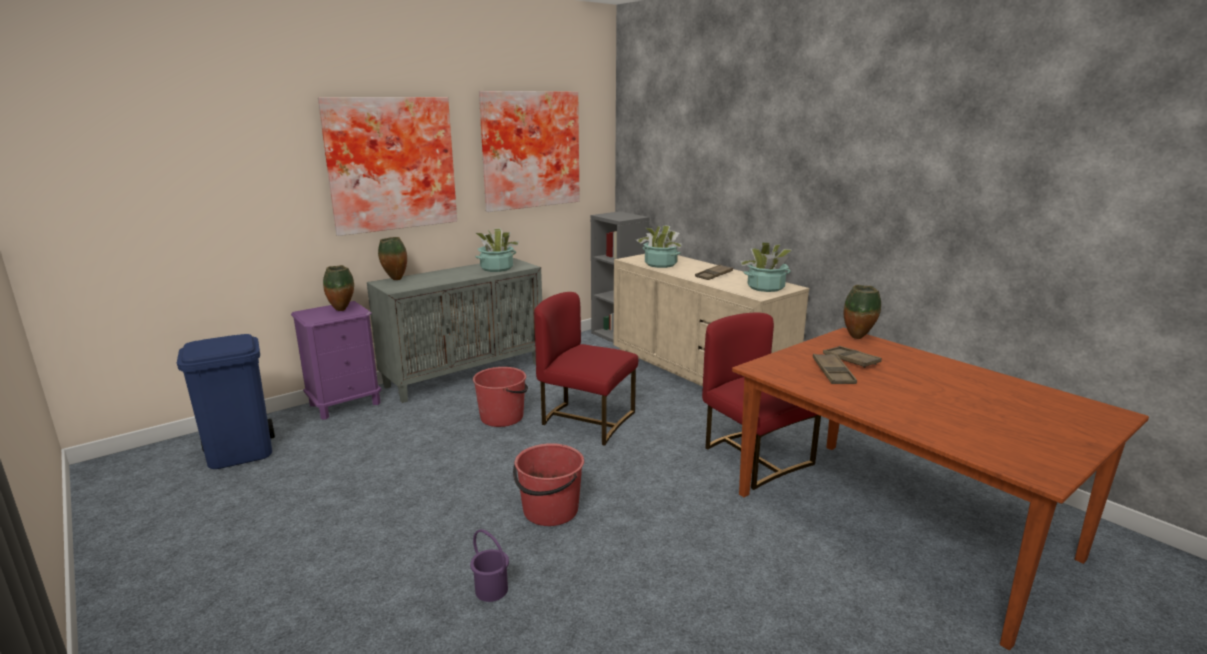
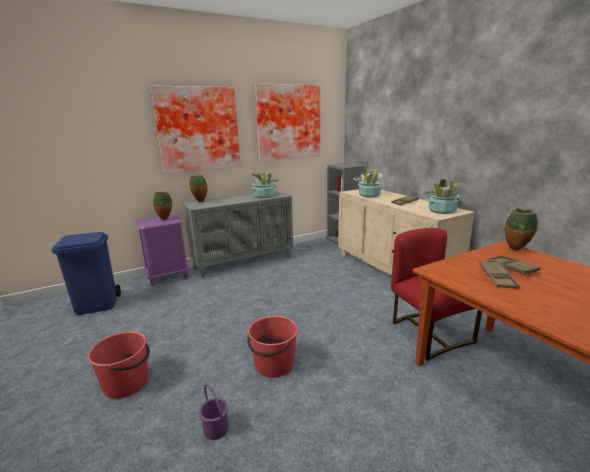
camera: 10 degrees right, 0 degrees up
(502, 417) = (259, 291): red bucket -> red bucket (127, 383)
(586, 420) = (312, 297): red chair -> none

